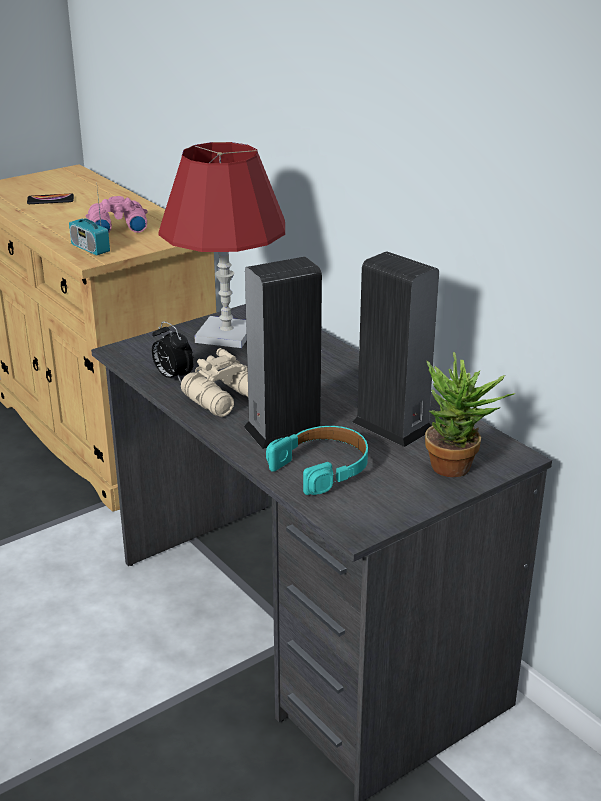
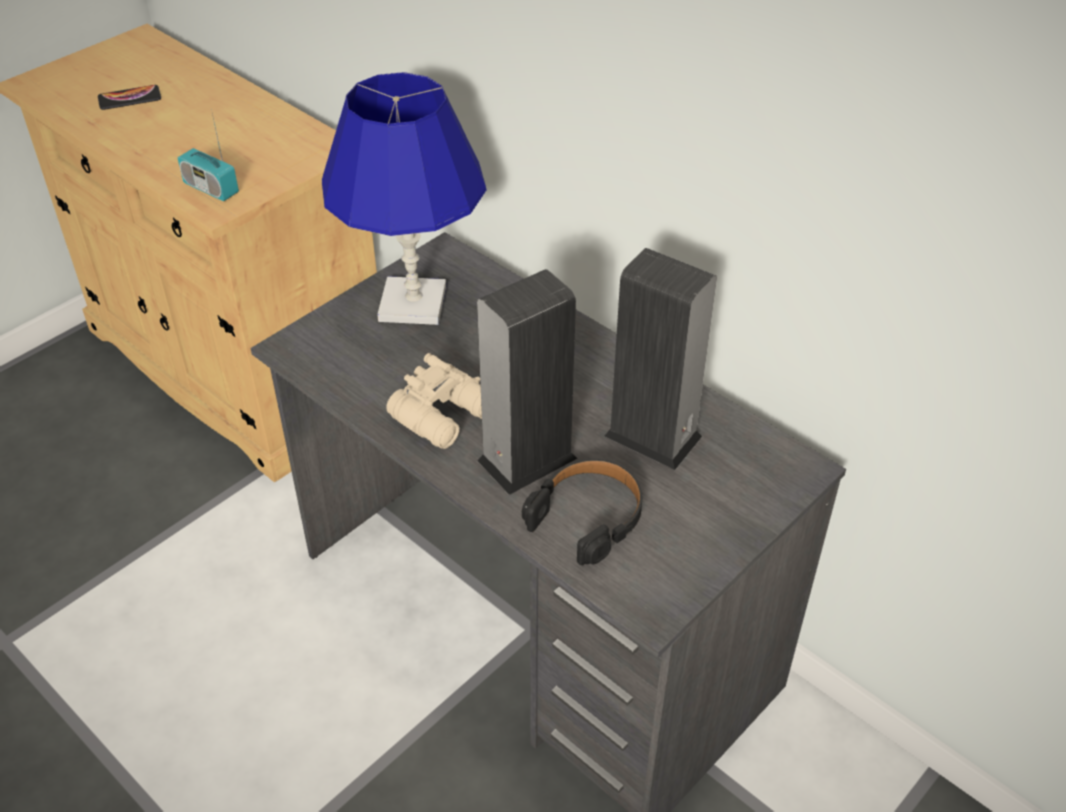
camera: 10 degrees left, 15 degrees up
(116, 227) = (233, 143): pink binoculars -> none
(172, 377) = (367, 386): alarm clock -> none
(226, 335) = (413, 303): red table lamp -> blue table lamp
(322, 467) = (588, 517): turquoise headphones -> black headphones
(459, 469) = (745, 498): potted plant -> none

